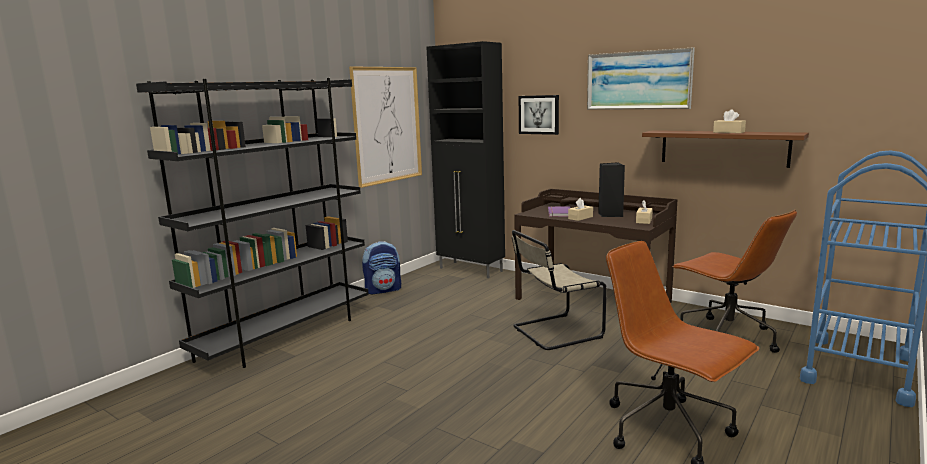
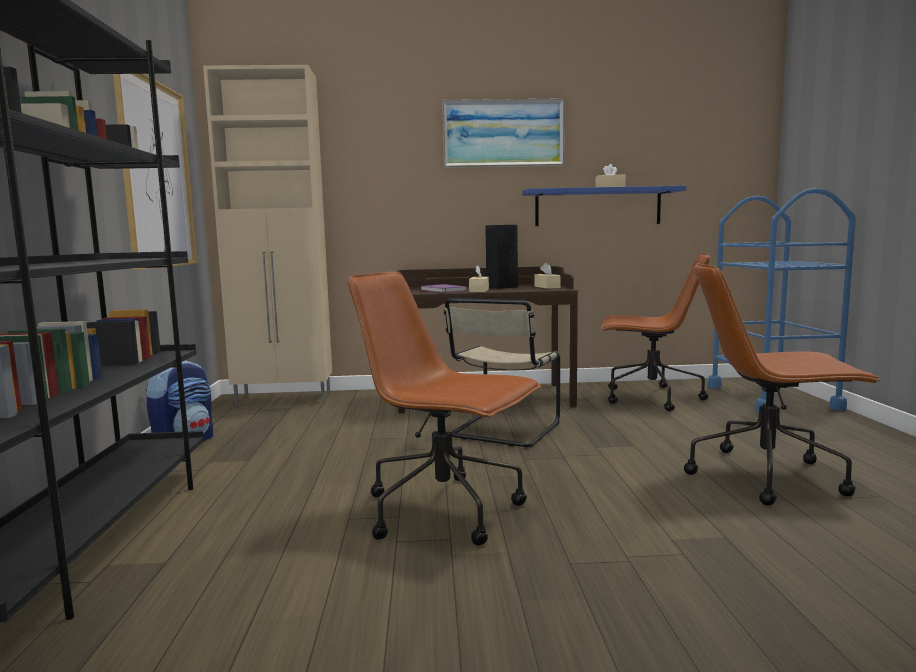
camera: 40 degrees left, 5 degrees down
(431, 374) = (446, 510): none -> brown office chair
(471, 270) = (285, 398): black cabinet -> beige cabinet
(539, 114) = (375, 175): picture -> none
(723, 148) = (598, 207): brown shelf -> blue shelf

